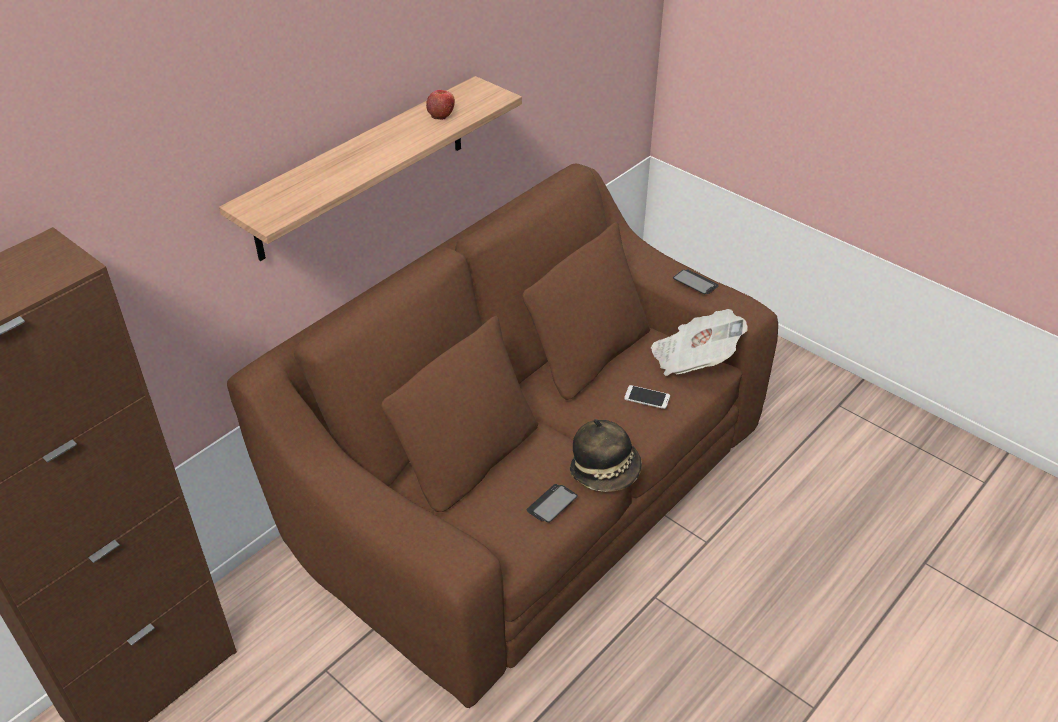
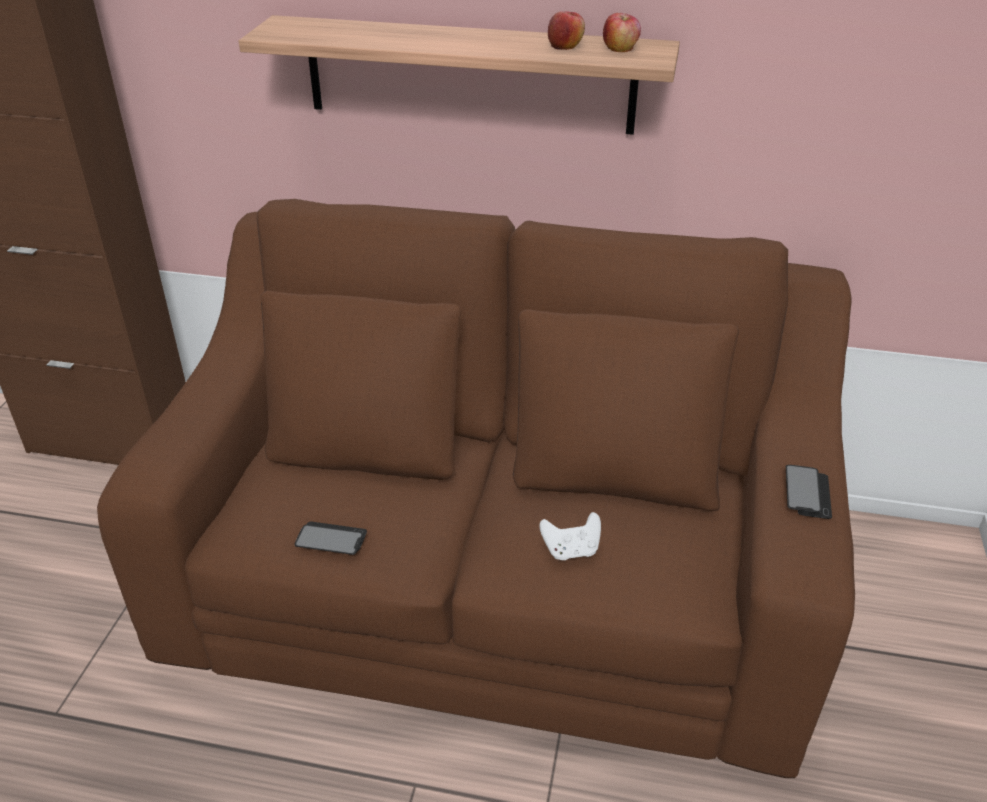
camera: 60 degrees right, 5 degrees down
(468, 99) = (620, 49): none -> apple
(605, 471) = (421, 568): hat -> none
(647, 397) = (571, 550): phone -> white game controller
(694, 359) = (692, 572): newspaper -> none

